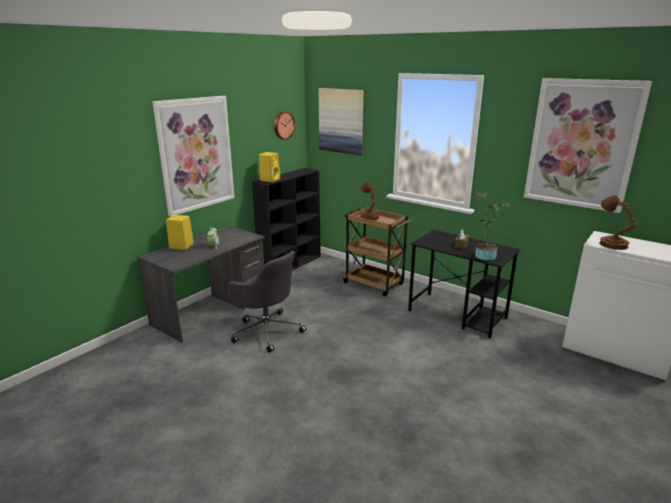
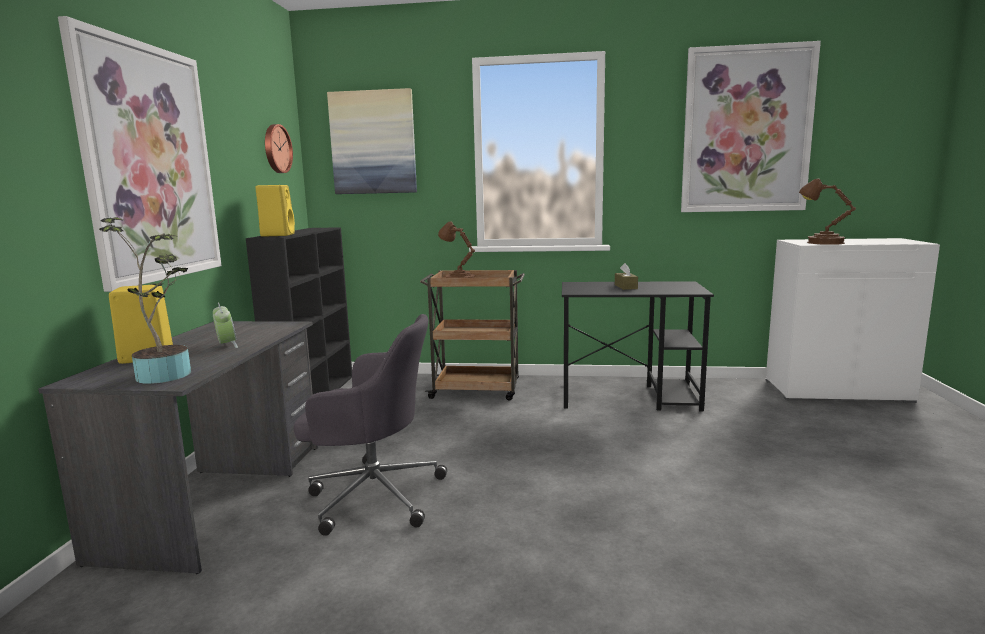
camera: 30 degrees left, 10 degrees down
(485, 255) = (674, 289): potted plant -> potted plant (166, 373)

